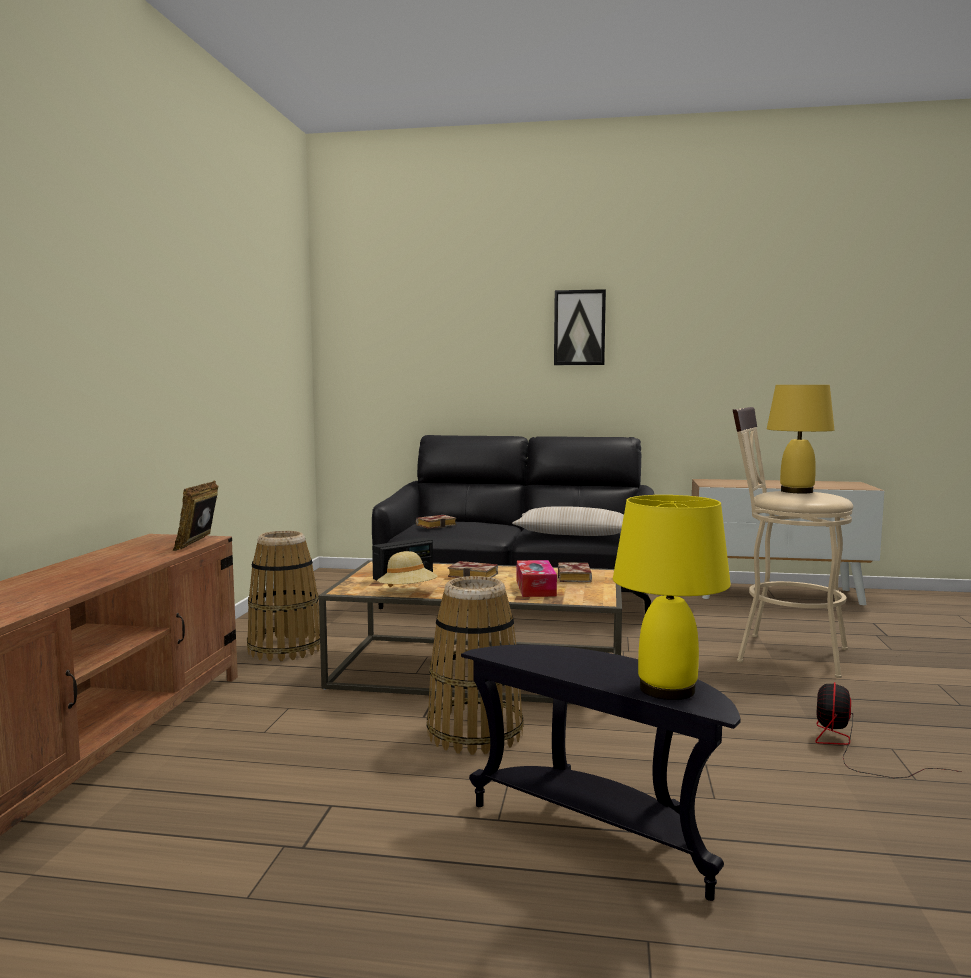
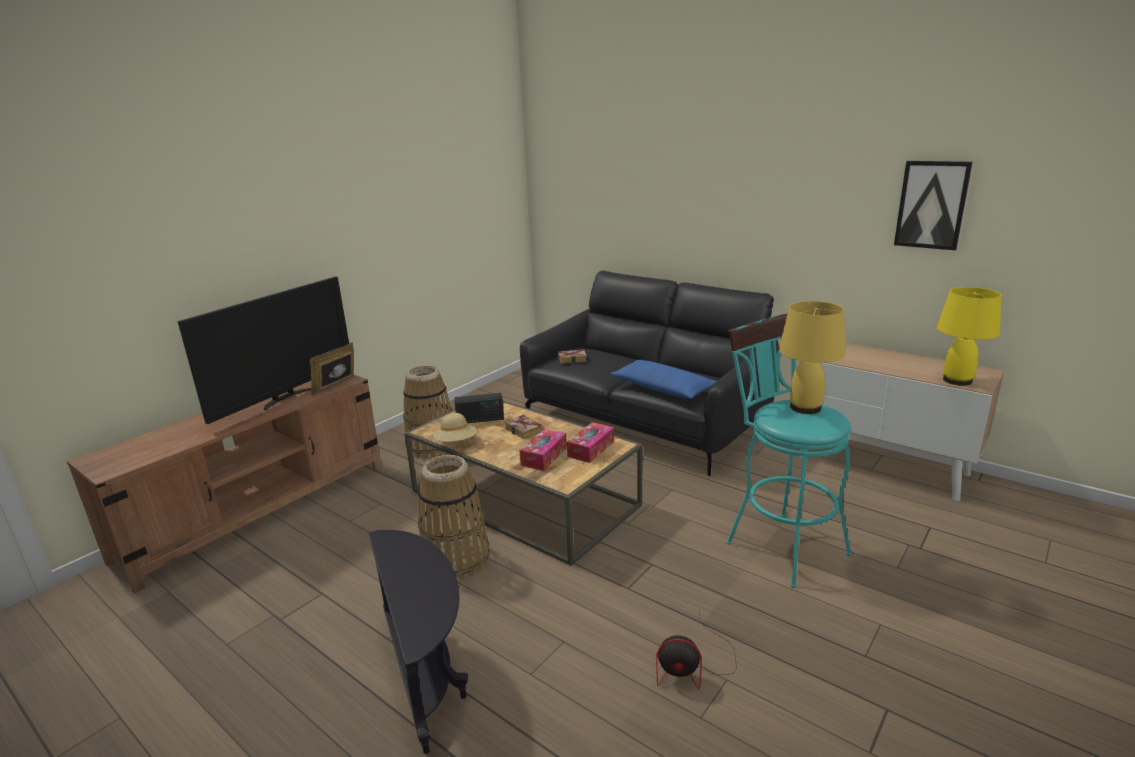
camera: 30 degrees right, 15 degrees up
(133, 557) = (285, 398): none -> television
(573, 534) = (662, 388): beige pillow -> blue pillow
(576, 578) = (591, 449): book -> tissue box
(579, 328) = (728, 183): picture -> picture (932, 205)
(665, 689) = (421, 613): yellow table lamp -> yellow table lamp (956, 380)
(781, 653) = (779, 543): beige stool -> turquoise stool
(851, 748) = (693, 667): fan -> fan turned 135 degrees counterclockwise

